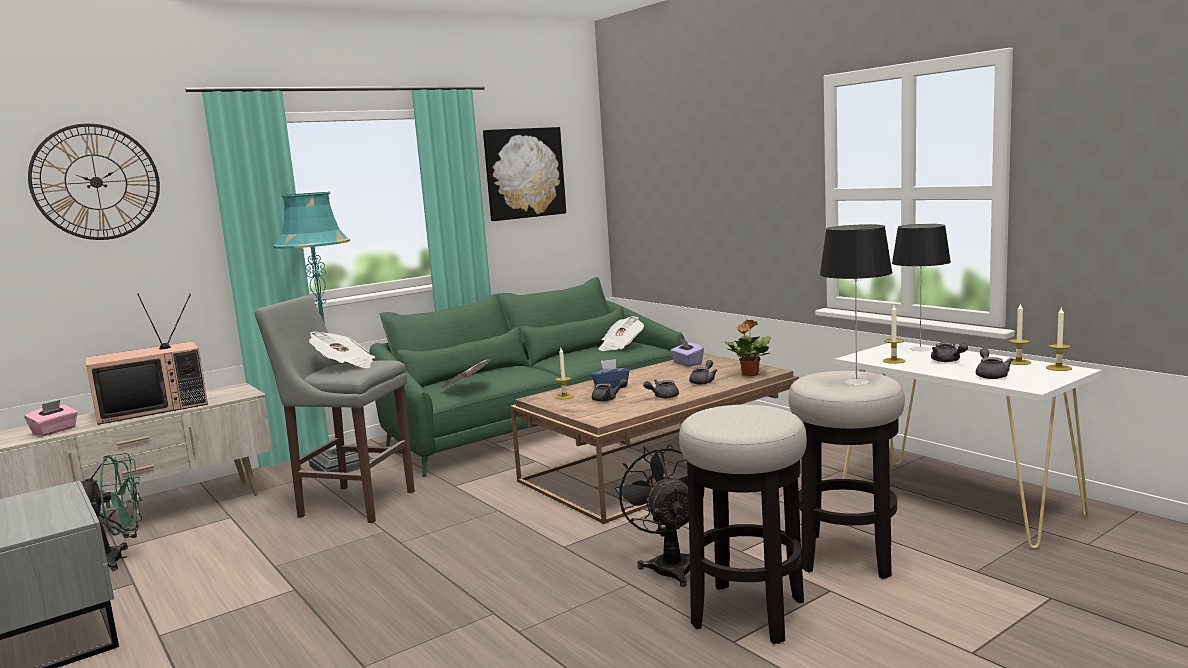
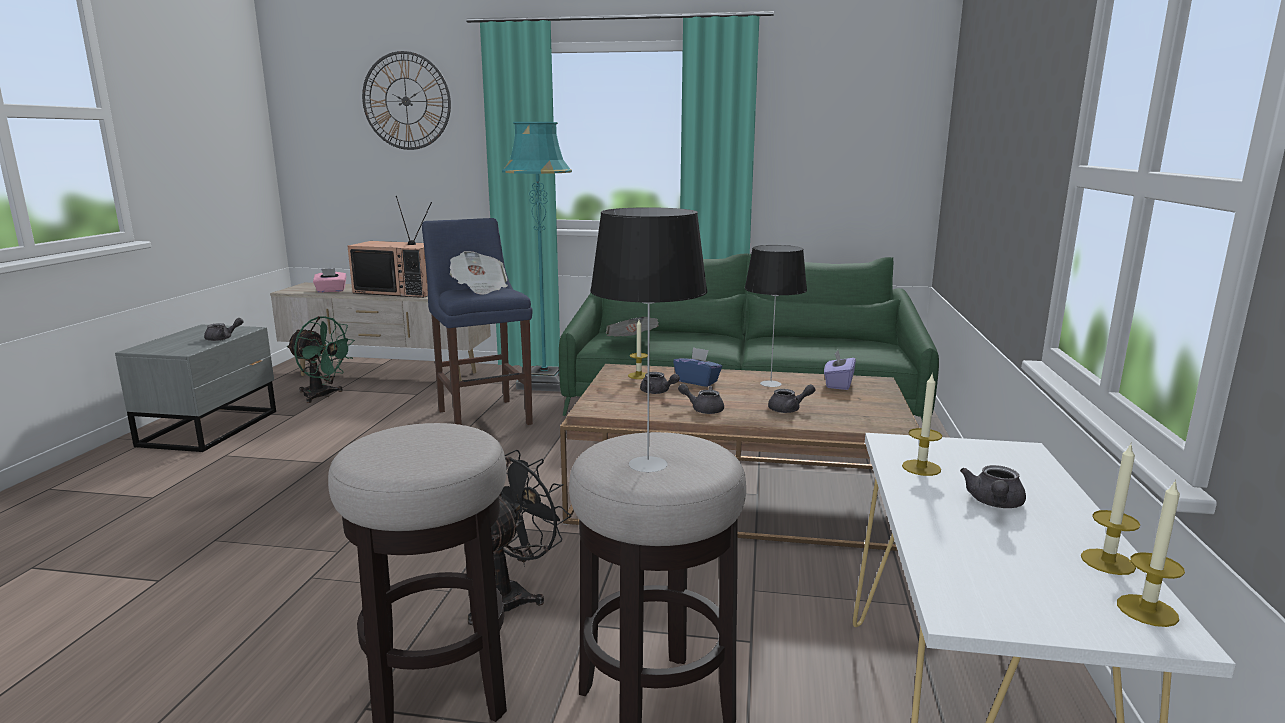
camera: 45 degrees right, 5 degrees up
(352, 503) = (483, 415): grey stool -> blue stool
(524, 173) = (824, 119): picture -> none
(620, 346) = (861, 346): newspaper -> none
(749, 374) = (858, 421): potted plant -> none
(921, 349) = (1026, 469): table lamp -> table lamp (771, 384)
(991, 375) = (973, 556): grey teapot -> grey teapot (223, 338)

